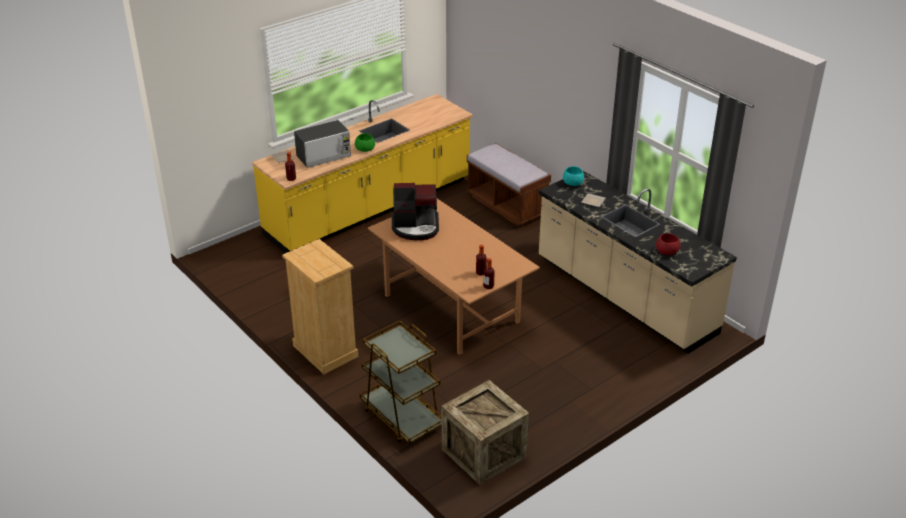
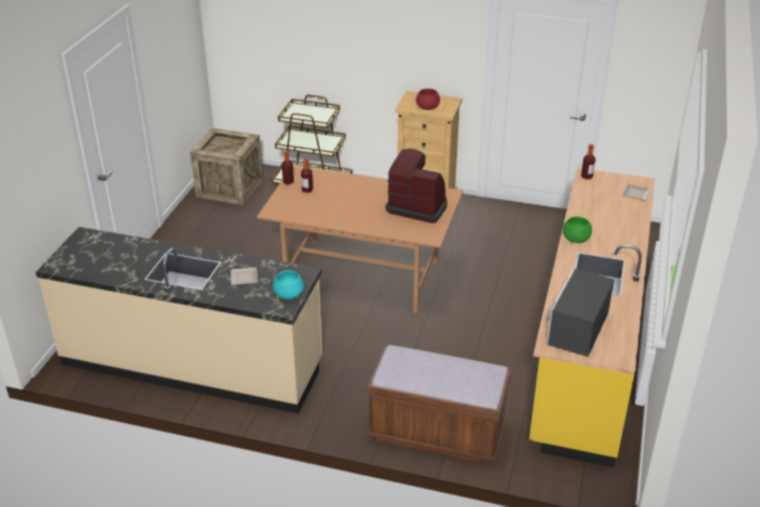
camera: 145 degrees right, 0 degrees up
(324, 156) = (600, 212): microwave -> microwave (577, 330)
(416, 227) = (417, 206): coffee machine -> coffee machine turned 60 degrees clockwise
(667, 251) = (120, 249): red bowl -> red bowl (428, 107)

